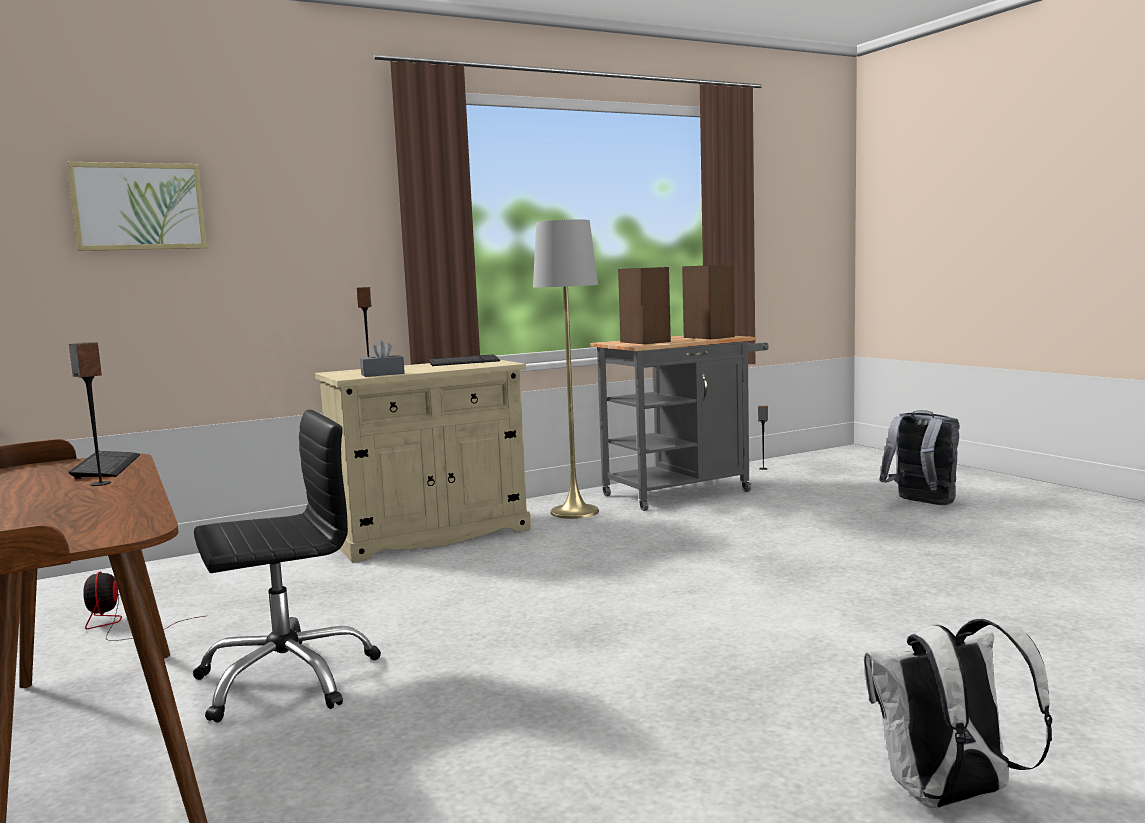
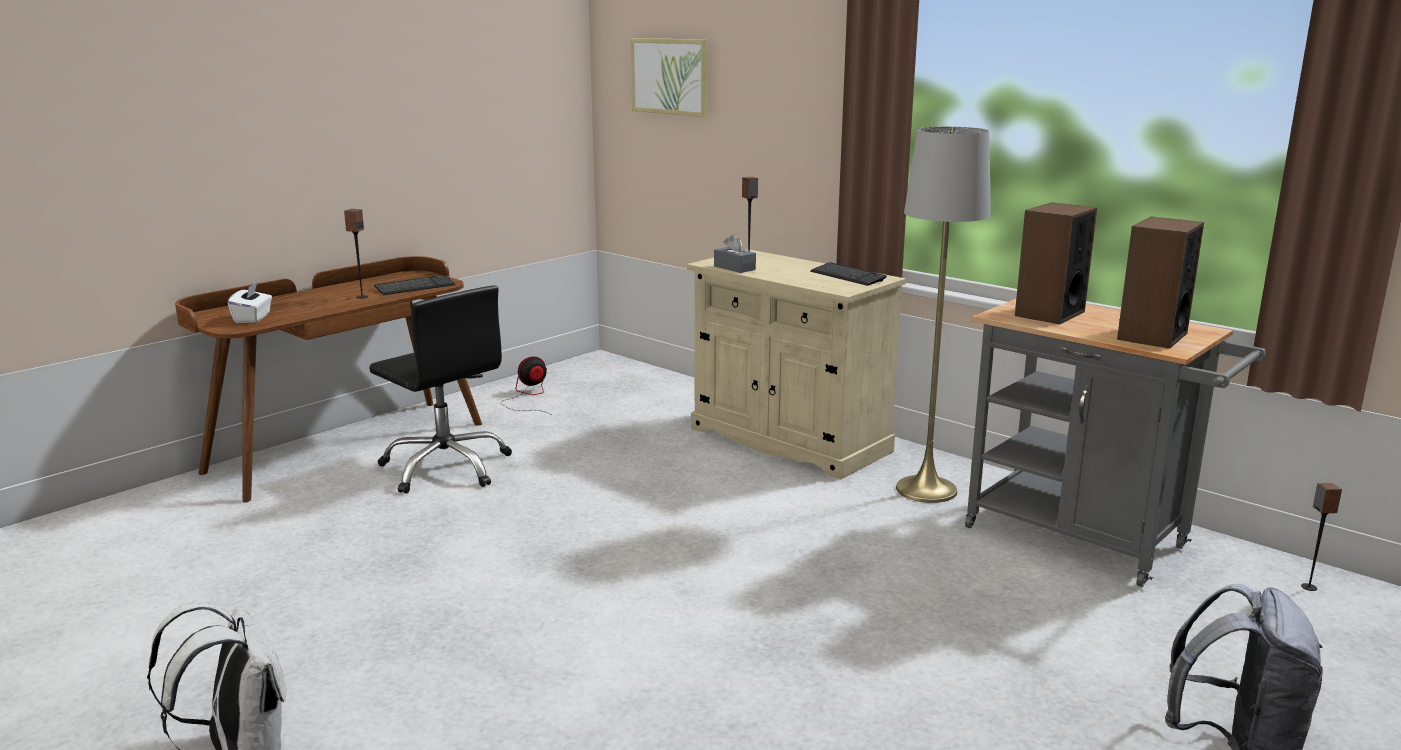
camera: 70 degrees right, 10 degrees up
(93, 525) = (253, 318): none -> white tissue box

